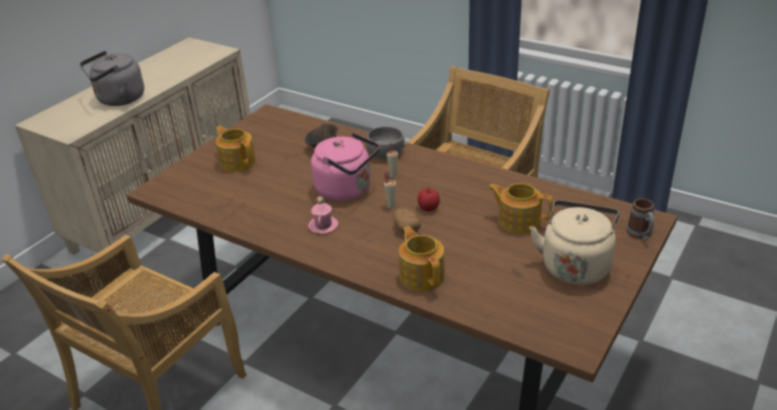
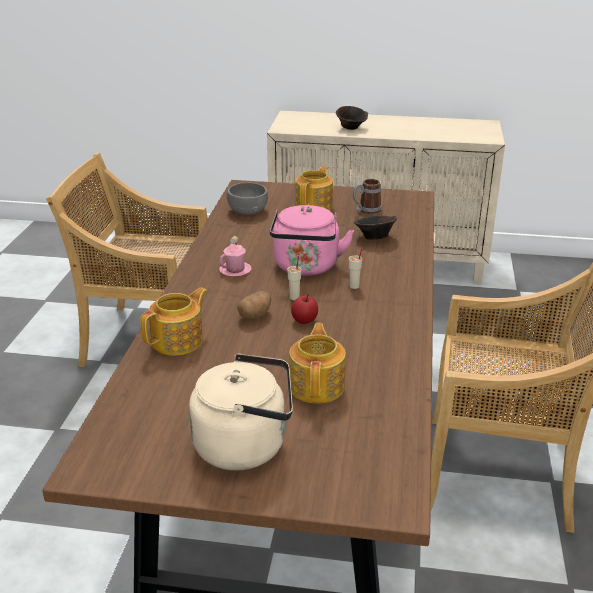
camera: 65 degrees right, 5 degrees down
(118, 100) = (351, 128): grey kettle -> brown bowl
(385, 153) = (395, 272): grey bowl -> grey bowl (247, 210)
(641, 234) = (350, 498): mug -> mug (366, 211)

